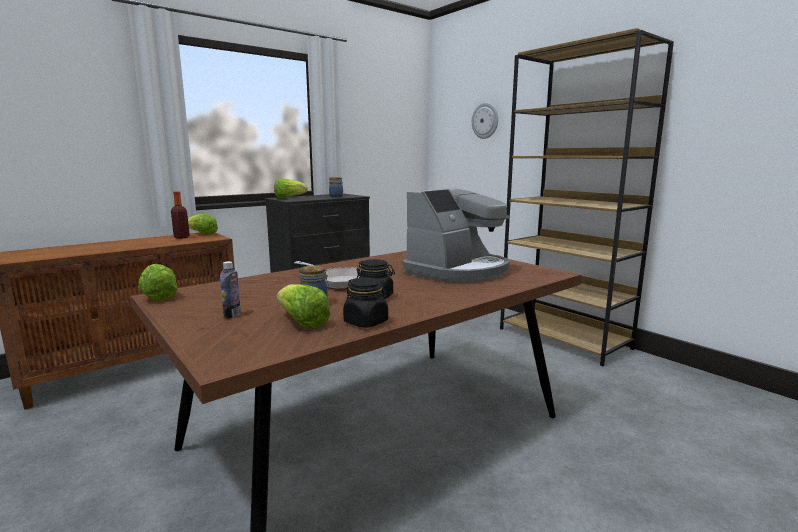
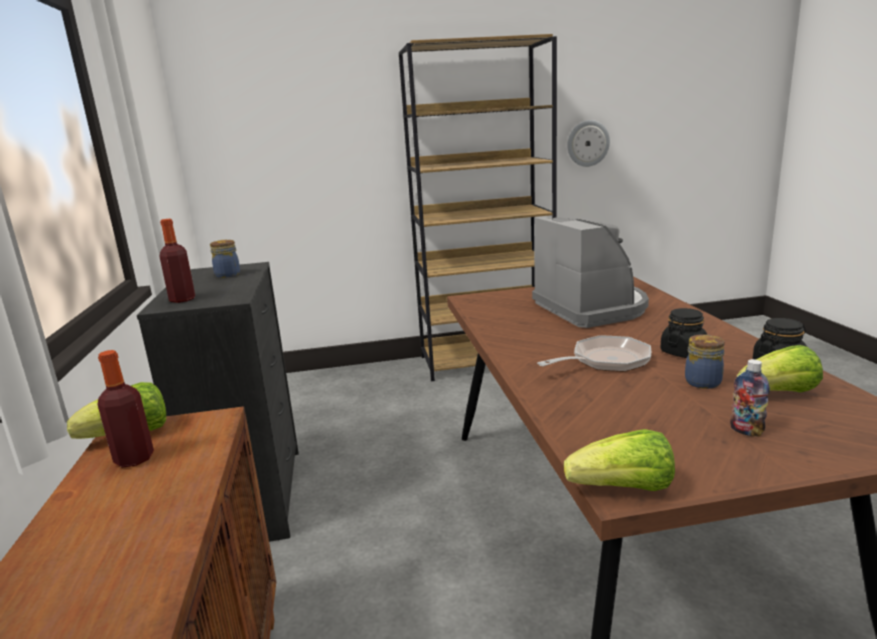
camera: 60 degrees left, 5 degrees up
(289, 198) = (182, 299): lettuce -> bottle
(485, 120) = (302, 124): wall clock -> wall clock (588, 143)

